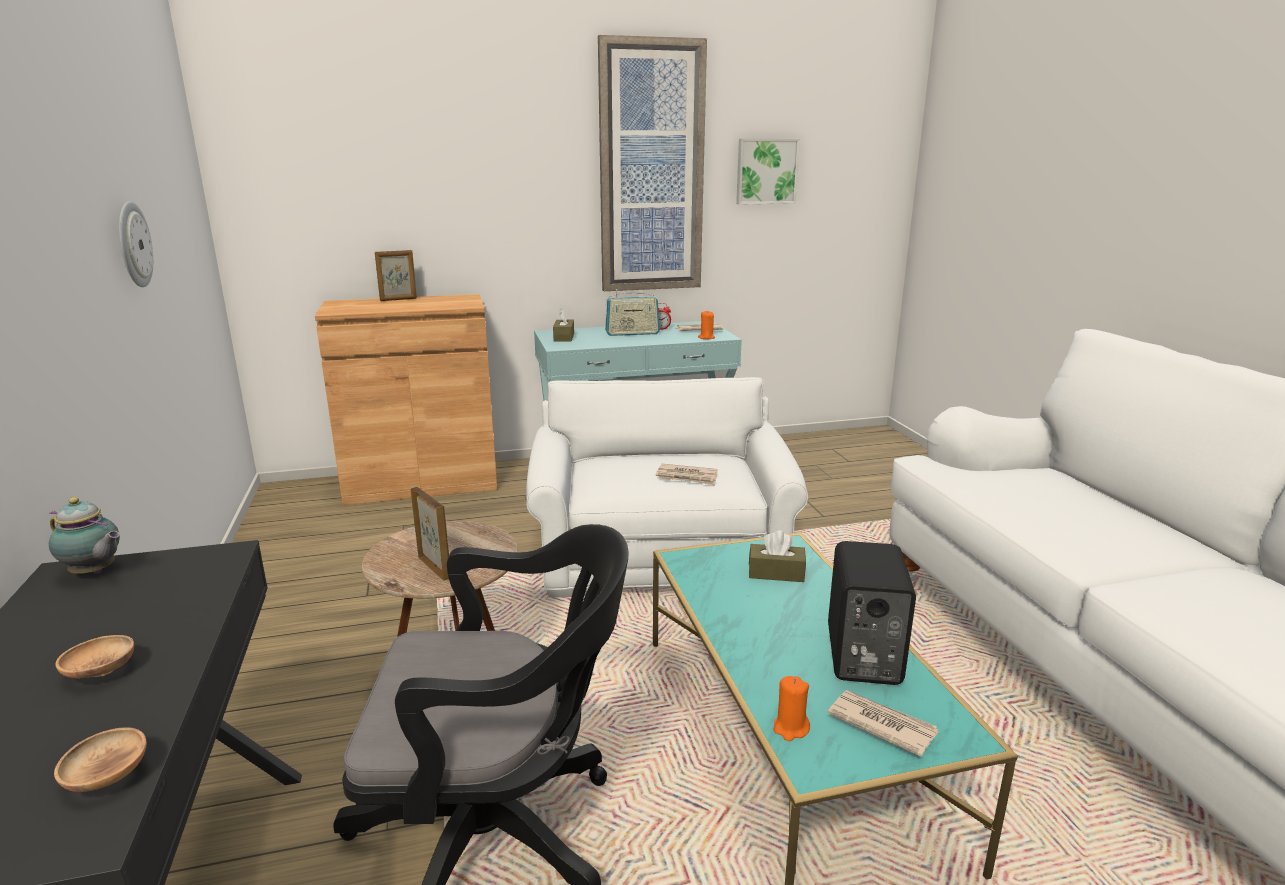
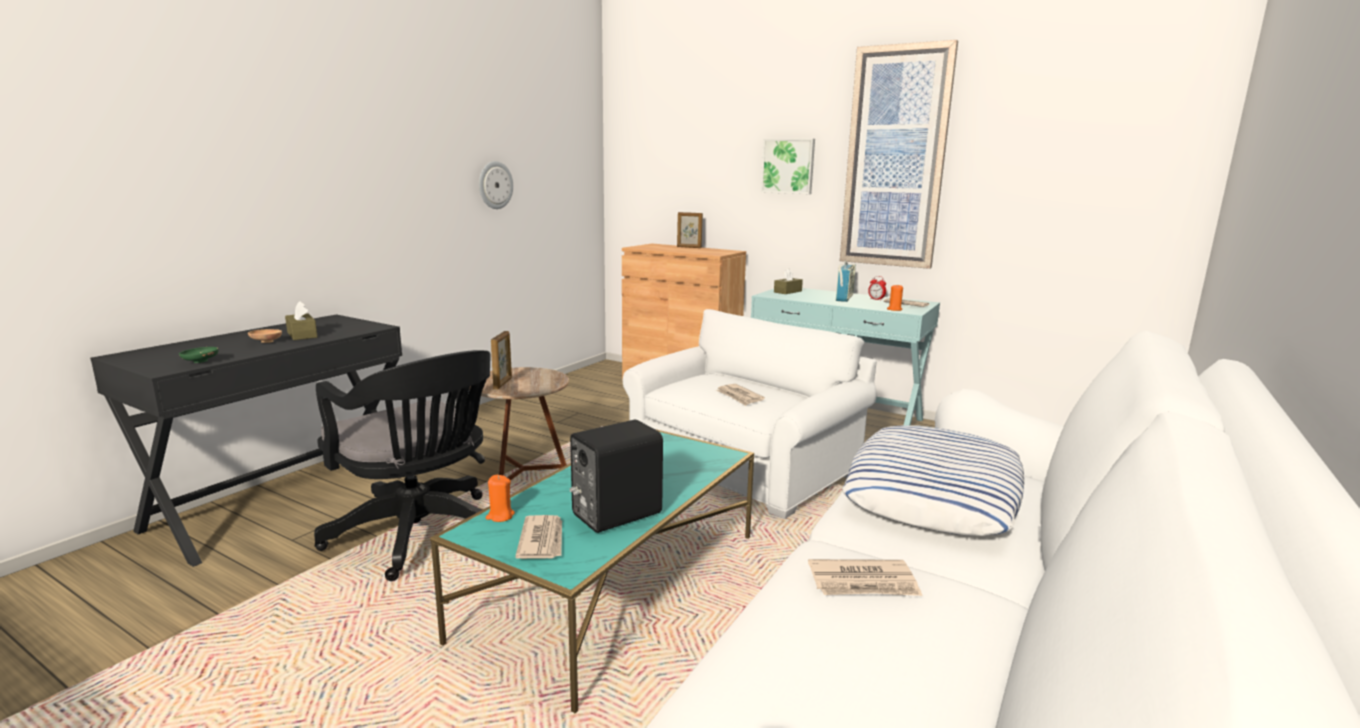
camera: 45 degrees right, 5 degrees down
(95, 572) = (337, 320): teapot -> none
(107, 777) = (200, 362): brown bowl -> green bowl
(632, 333) = (844, 298): radio -> radio turned 105 degrees counterclockwise
(766, 171) = (1015, 162): picture -> picture (788, 166)
(776, 573) = (678, 462): brown tissue box -> brown tissue box (302, 335)
(1053, 507) = (934, 492): none -> pillow
(1202, 601) = (864, 582): none -> newspaper

